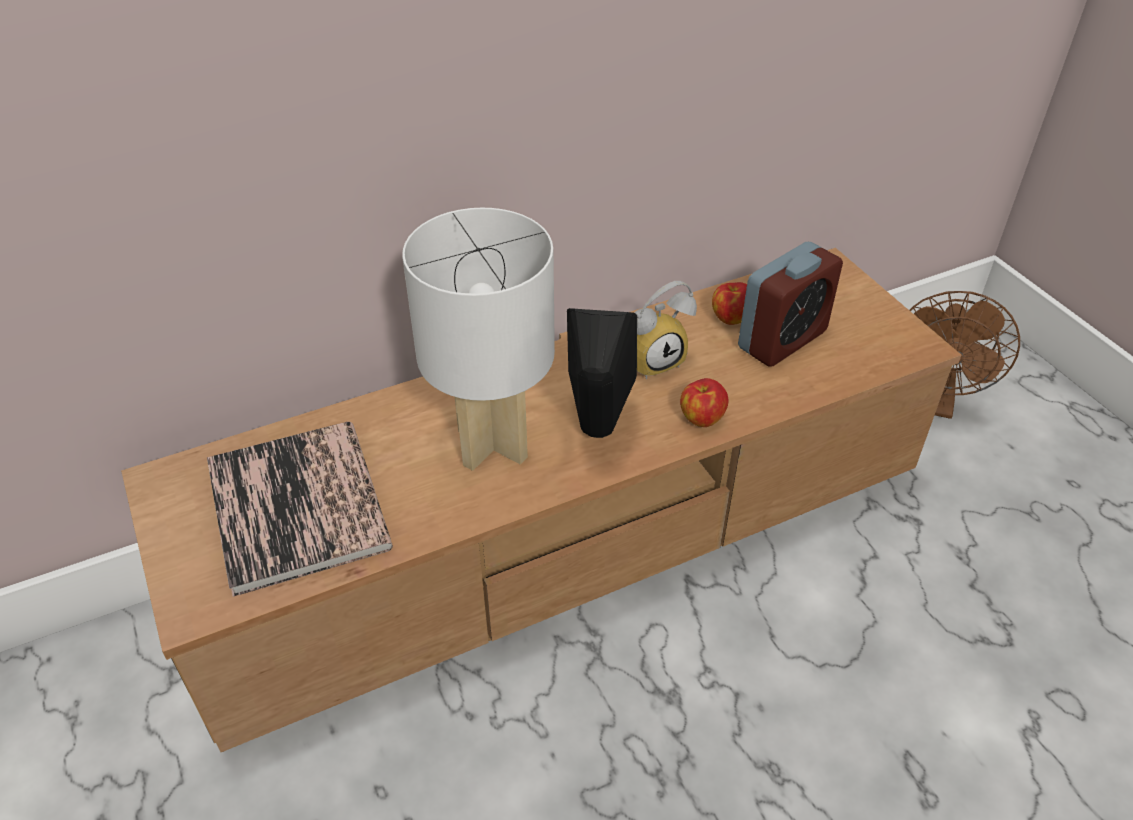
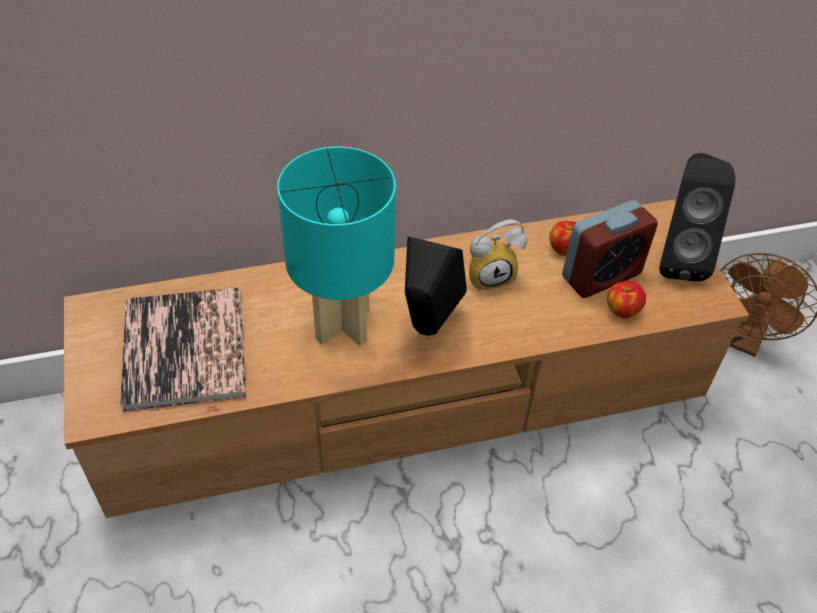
camera: 10 degrees right, 5 degrees up
(492, 445) = (342, 326): white table lamp -> turquoise table lamp
(701, 418) = (513, 332): apple -> apple (622, 310)
(861, 307) = (677, 258): none -> black speaker

